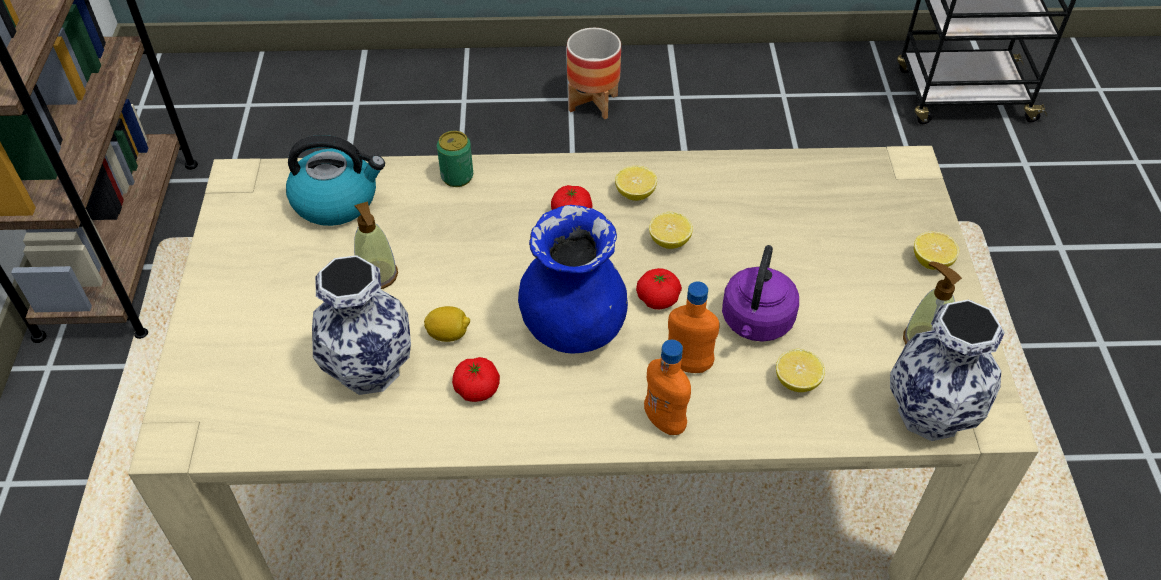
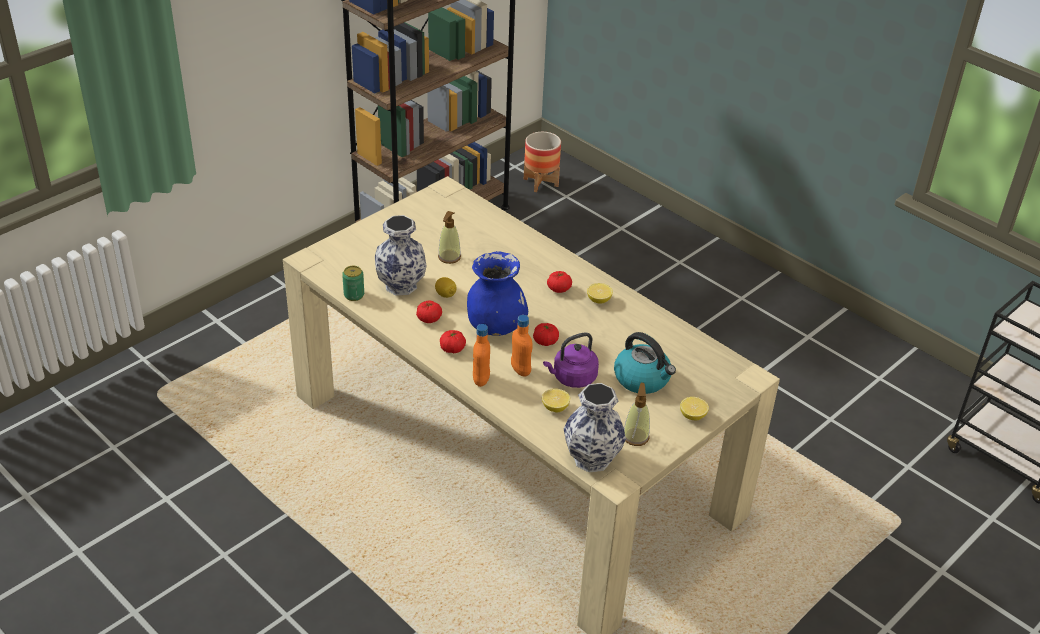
camera: 45 degrees right, 10 degrees down
(337, 200) = (472, 221): kettle -> kettle (643, 379)
(457, 177) = (533, 244): can -> can (354, 295)
(568, 408) = (452, 349): none -> tomato
(593, 103) = (752, 308): planter -> planter (541, 182)
(669, 241) = (584, 326): lemon -> none

